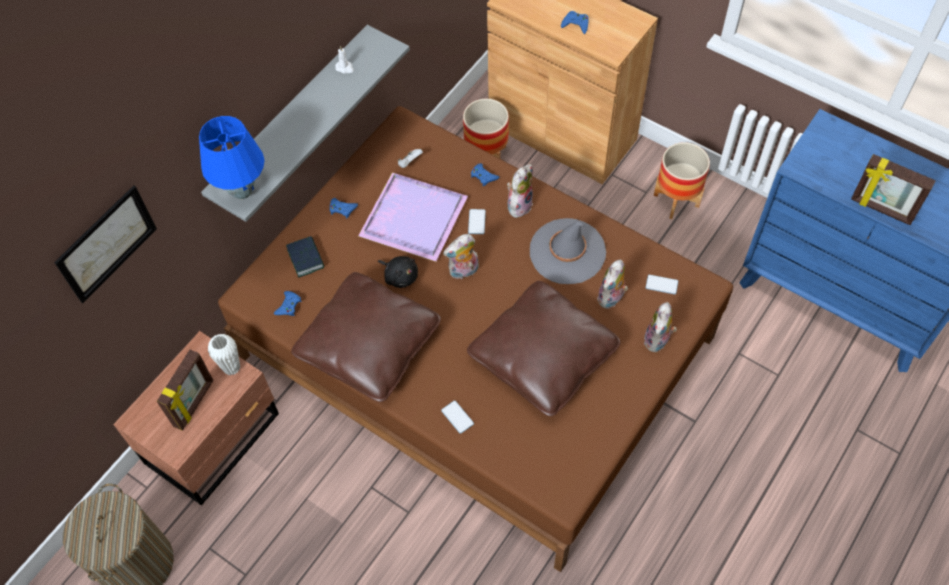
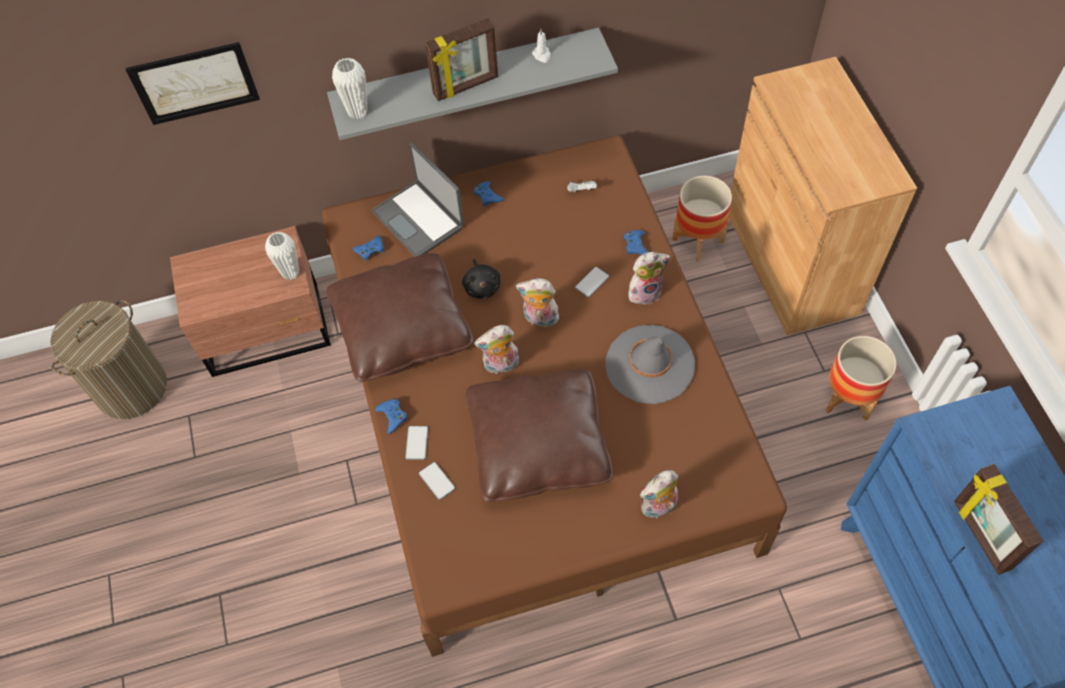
camera: 40 degrees right, 0 degrees up
(194, 404) = (238, 282): picture frame -> picture frame (466, 86)
(242, 192) = (357, 112): blue table lamp -> white vase
(306, 258) = (420, 219): book -> laptop
(413, 216) = (541, 240): purple tray -> none
(576, 24) = (823, 146): blue game controller -> blue game controller (392, 416)
(611, 299) = (651, 436): plush toy -> plush toy (501, 365)
(661, 285) = (712, 457): phone -> phone (437, 481)

